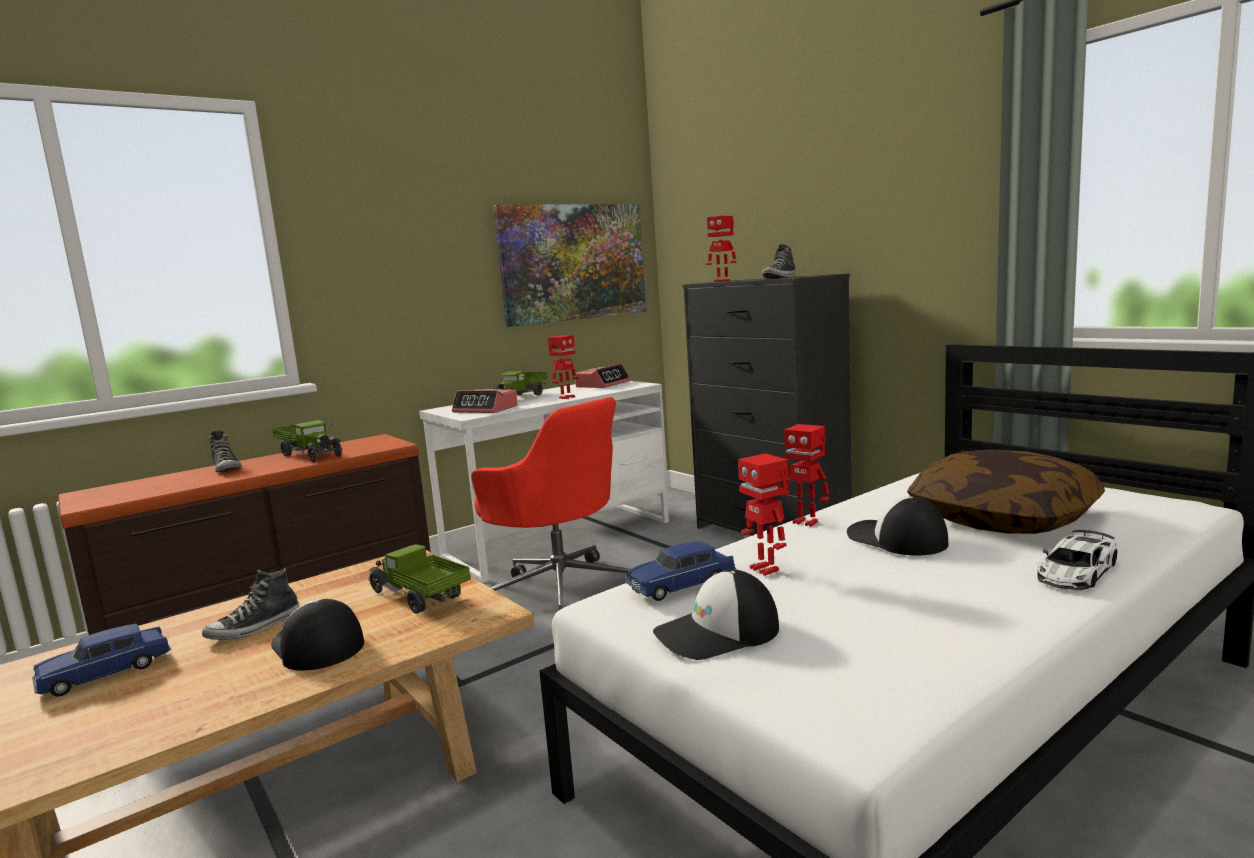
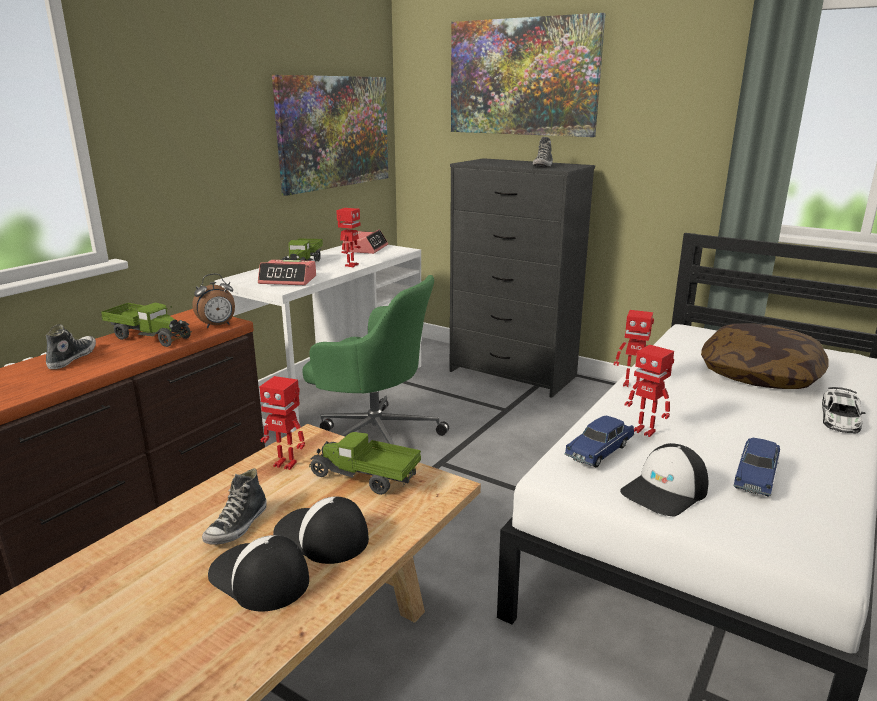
camera: 20 degrees left, 10 degrees up
(106, 674) = (133, 594): blue toy car -> blue toy car (755, 477)
(227, 469) = (72, 358): shoe -> shoe turned 120 degrees counterclockwise
(381, 447) = (218, 326): none -> alarm clock
(561, 591) = (375, 440): red office chair -> green office chair
(722, 281) = (487, 163): toy robot -> toy robot (286, 464)
(771, 184) = (522, 77): none -> picture
(896, 539) = (709, 397): cap -> cap (258, 577)

